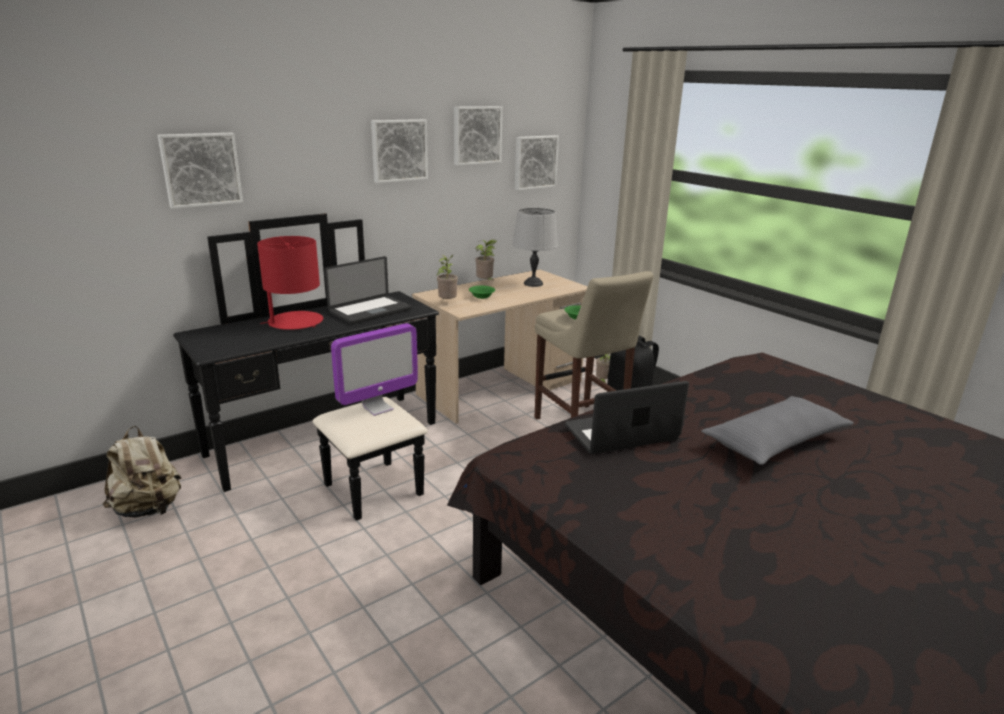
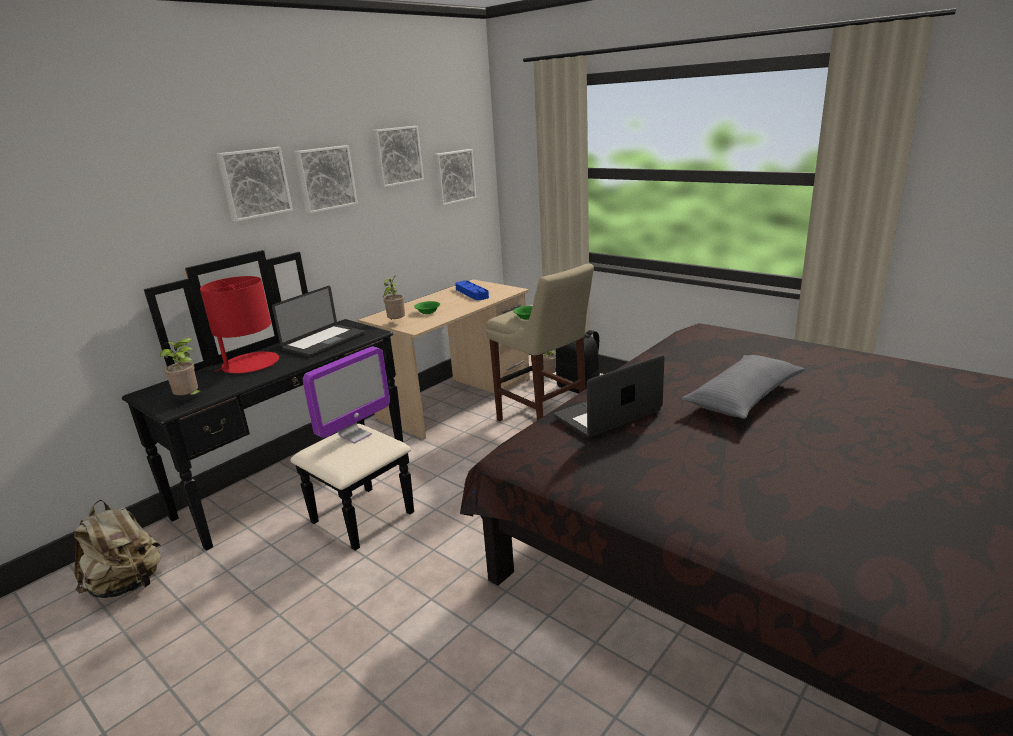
camera: 10 degrees left, 0 degrees up
(201, 169) = (126, 220): picture -> picture (254, 183)
(485, 282) = (426, 299): potted plant -> potted plant (190, 398)
(533, 284) = (472, 293): grey table lamp -> blue tray

